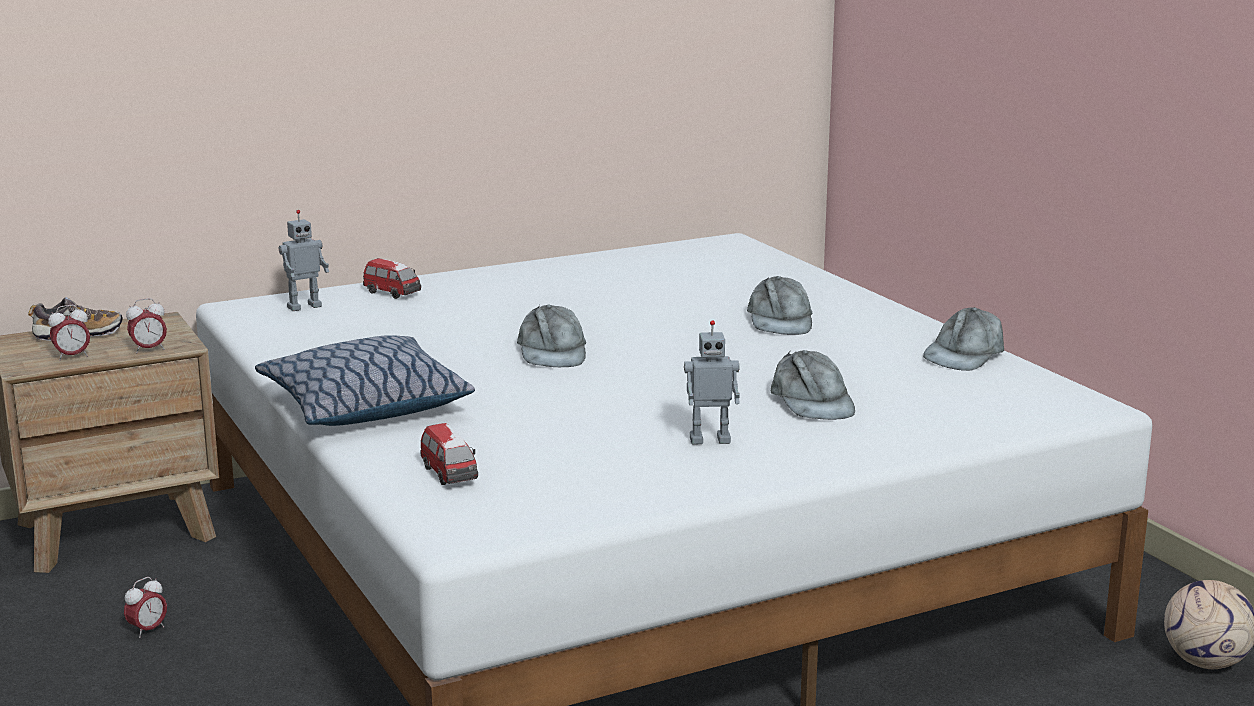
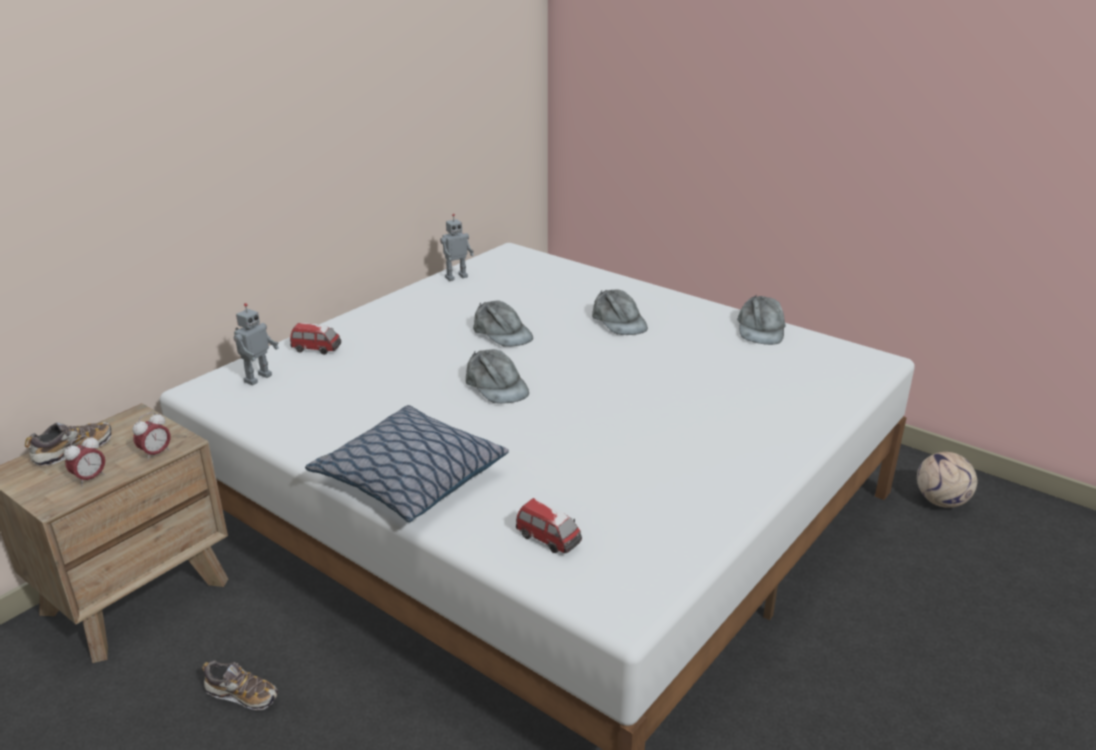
camera: 25 degrees left, 10 degrees up
(148, 630) = (242, 695): alarm clock -> shoe
(710, 439) = (690, 450): toy robot -> toy robot (456, 277)
(812, 402) = (716, 396): grey cap -> grey cap (502, 333)

